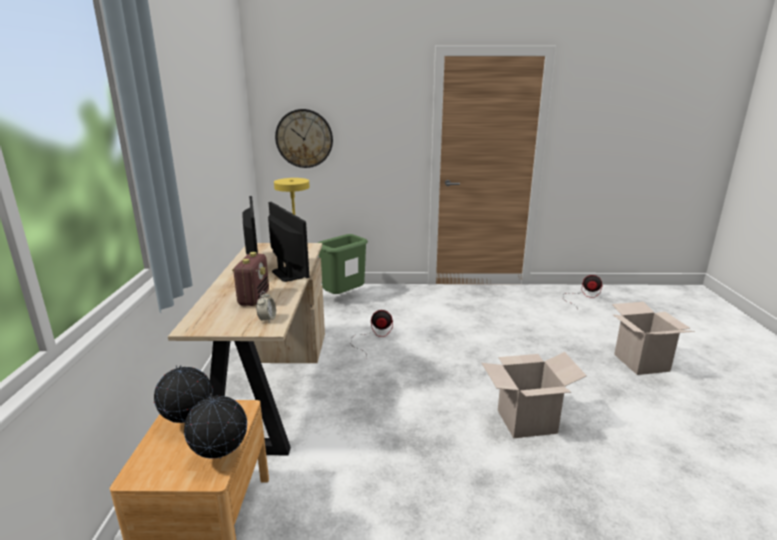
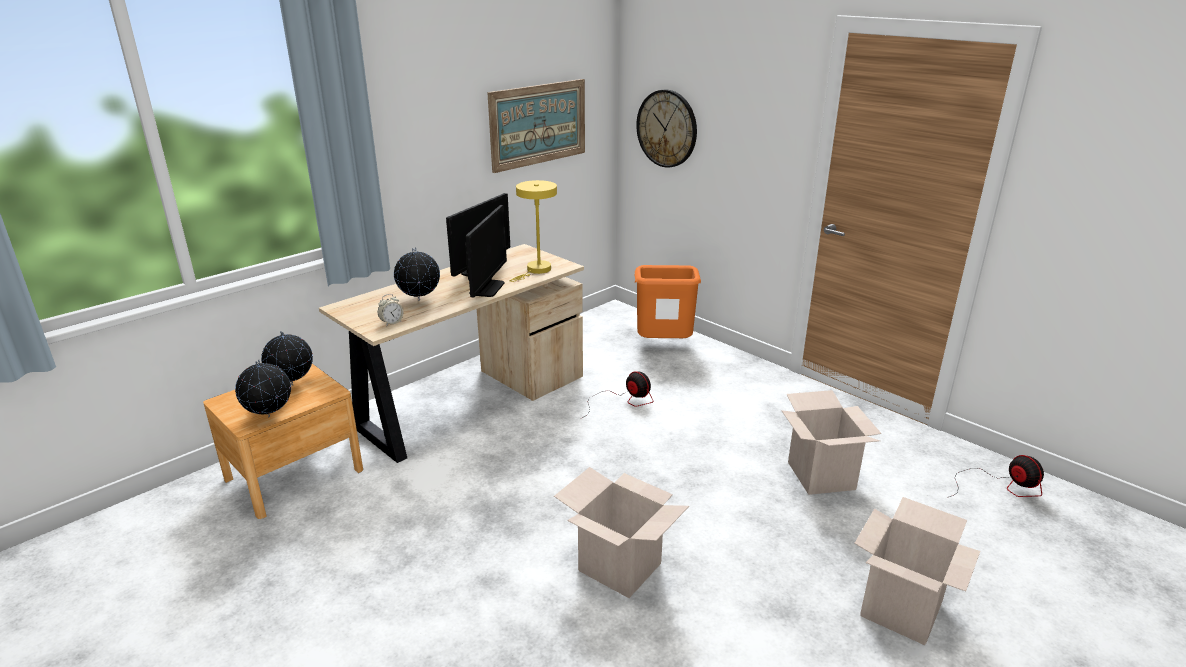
camera: 45 degrees right, 5 degrees up
(226, 141) = (538, 124): none -> picture
(254, 298) = (420, 300): radio -> globe
(343, 297) = (664, 345): green trash can -> orange trash can
(524, 325) = (821, 476): none -> cardboard box

